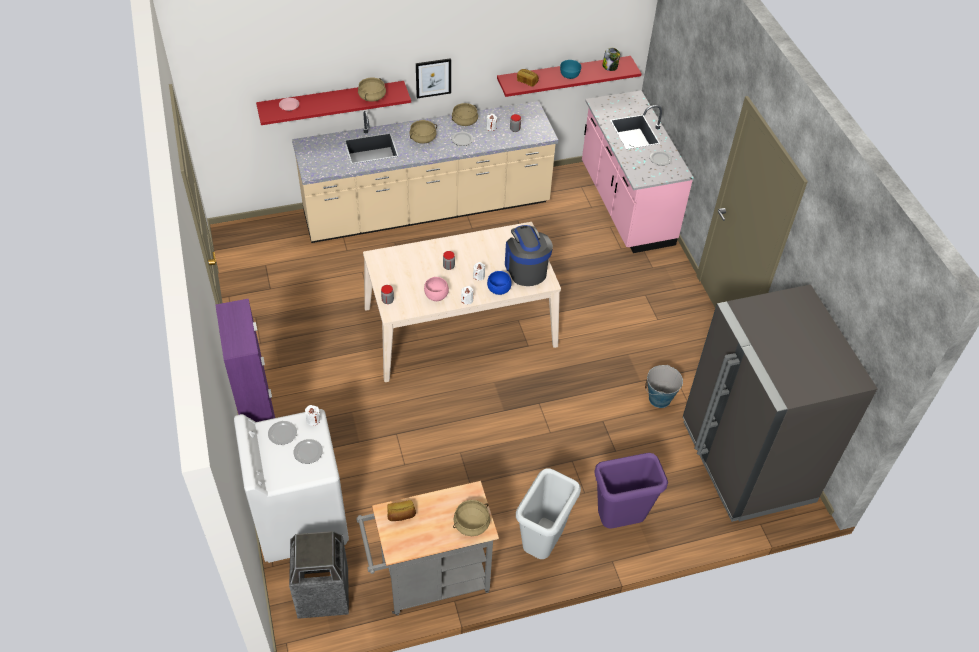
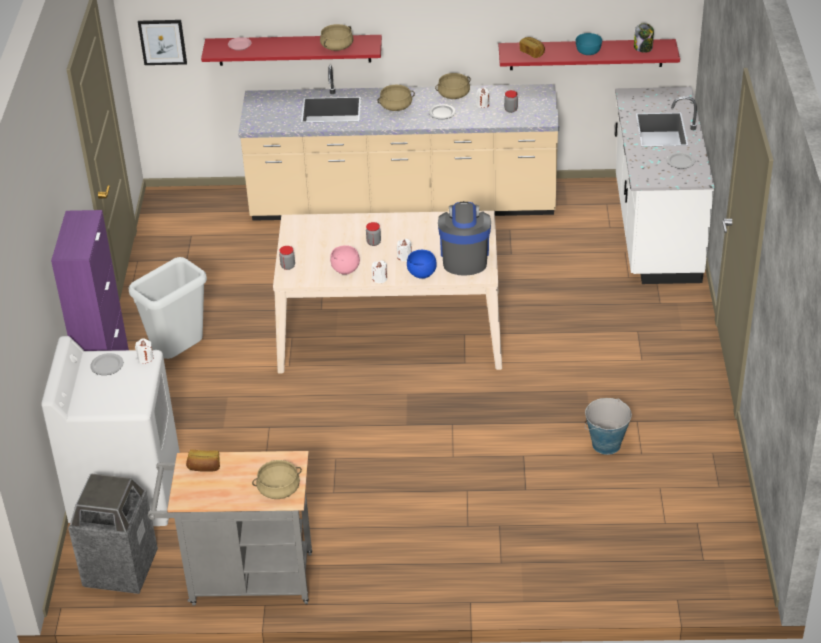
camera: 20 degrees right, 10 degrees down
(308, 452) = (126, 387): plate -> none
(433, 78) = (418, 35): picture -> picture (162, 42)
(541, 544) = (392, 568): grey trash can -> grey trash can (179, 354)
(619, 522) = (497, 563): purple trash can -> none
(625, 205) = (655, 231): pink counter -> white counter
(746, 462) = (689, 530): grey fridge -> none

